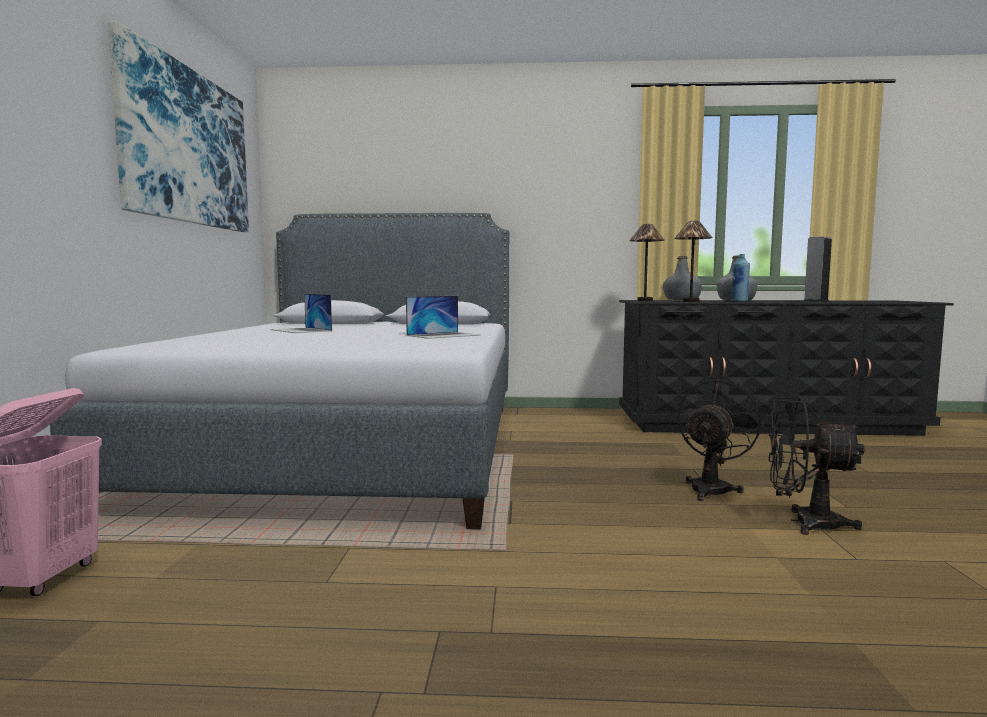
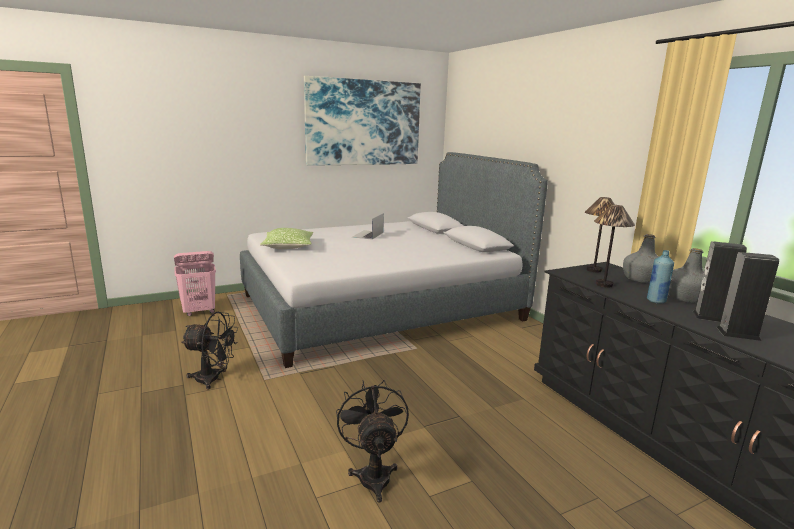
camera: 60 degrees right, 10 degrees up
(269, 346) = (288, 247): none -> pillow
(443, 335) = (382, 259): laptop -> none
(712, 488) = (418, 429): black fan -> black fan (213, 379)
(780, 301) = (711, 317): none -> speaker

